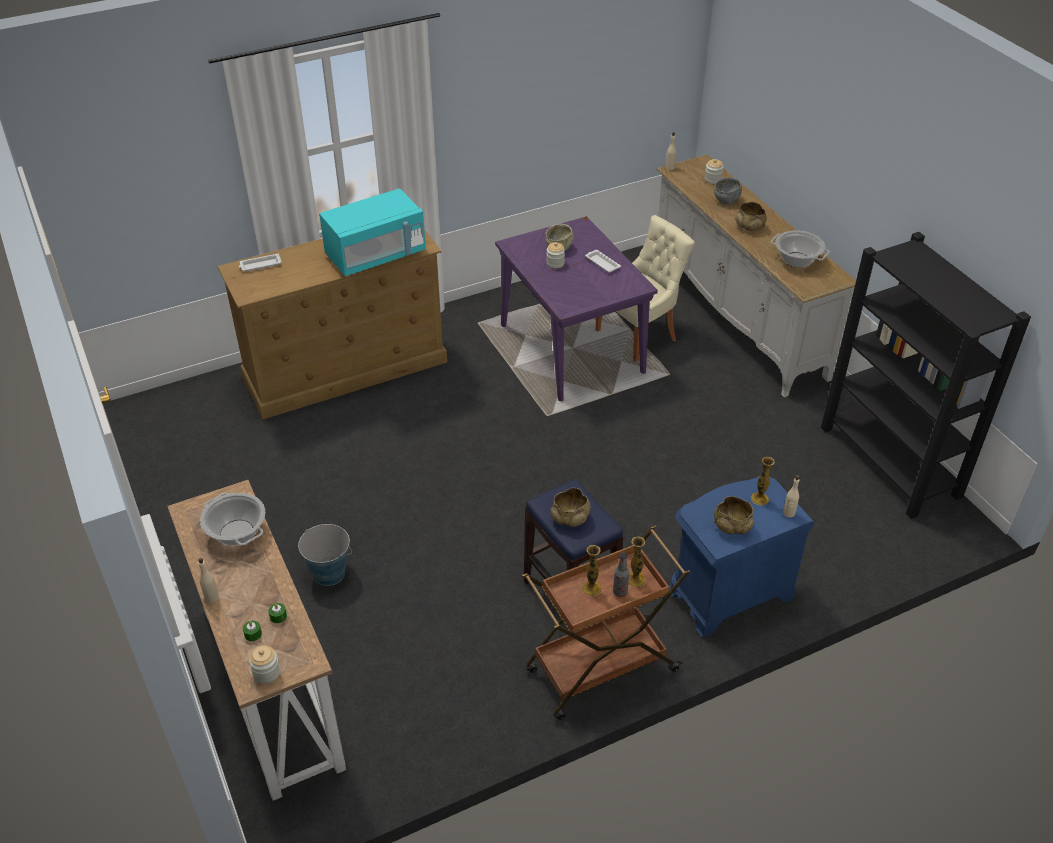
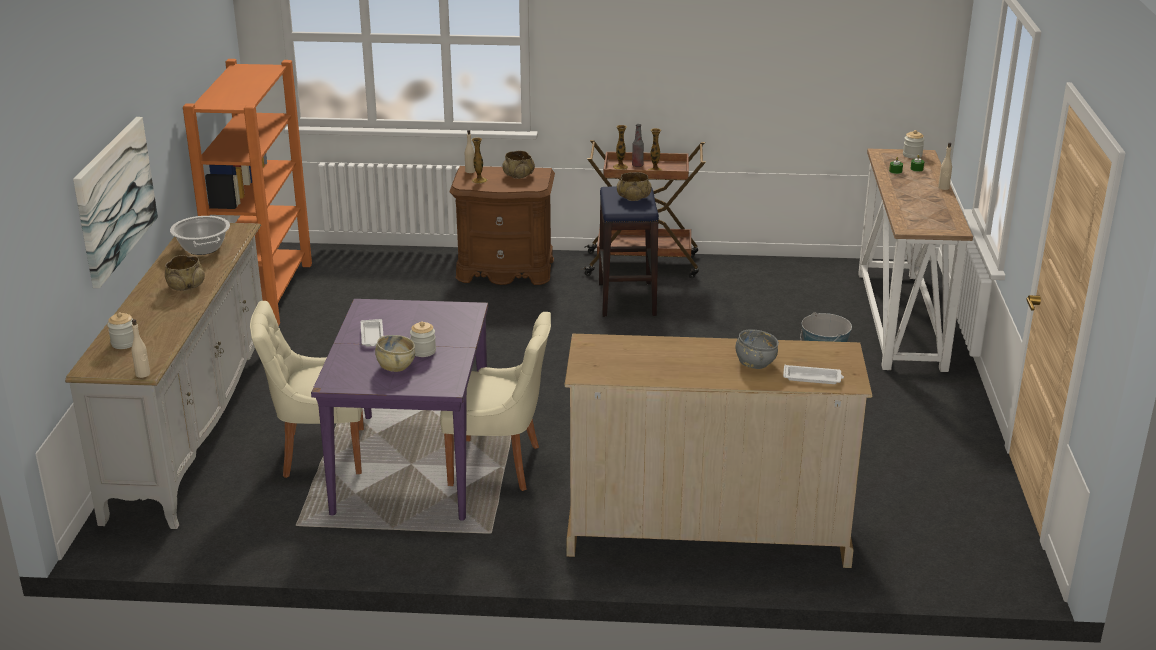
camera: 150 degrees left, 15 degrees down
(237, 532) = (914, 210): cooking pot -> none
(376, 255) = (656, 349): turquoise microwave -> none
(516, 368) = (498, 465): none -> beige chair
(726, 200) = (155, 317): grey bowl -> grey bowl (755, 363)
(726, 591) = (505, 271): blue nightstand -> brown nightstand
(807, 162) = (114, 199): none -> picture
(890, 461) = (264, 293): black bookcase -> orange bookcase

